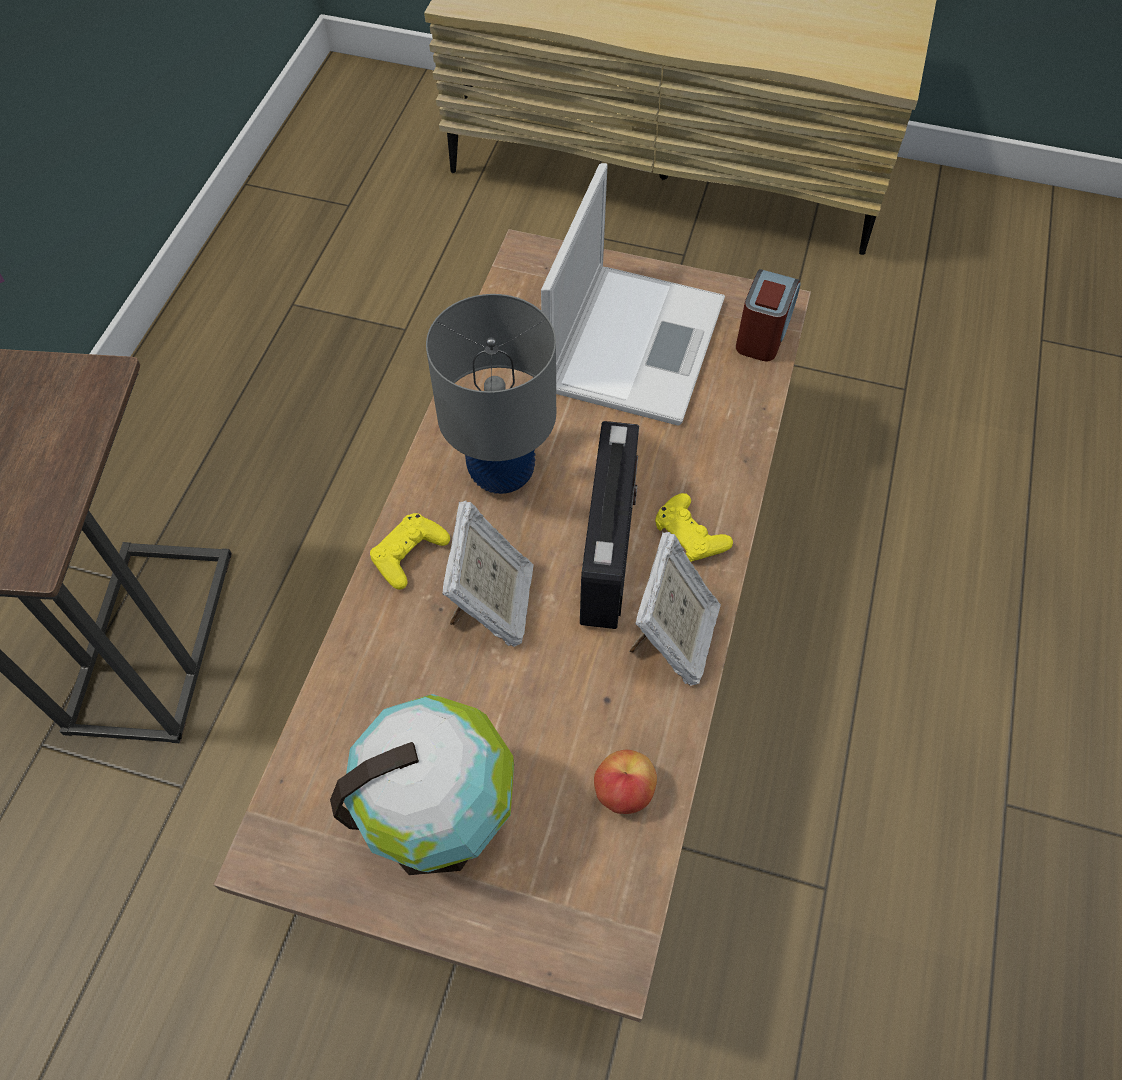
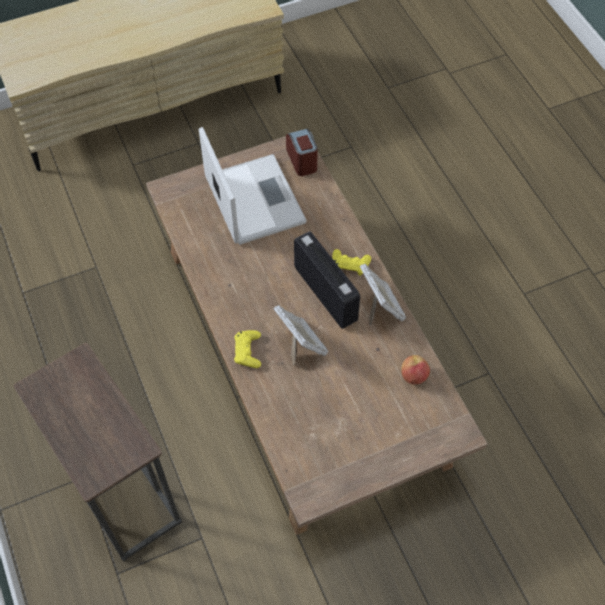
camera: 40 degrees left, 0 degrees up
(440, 817) = (358, 435): globe -> none
(499, 475) = (252, 294): grey table lamp -> none

